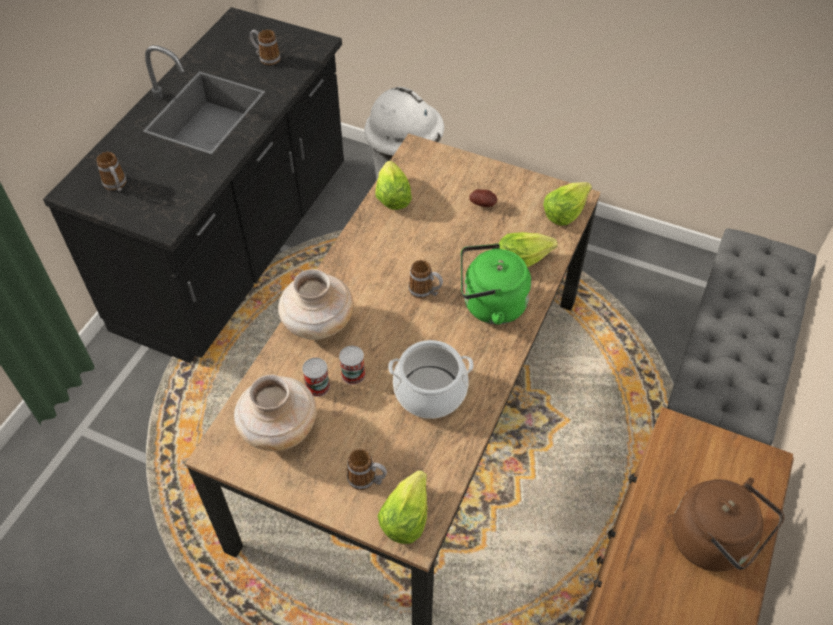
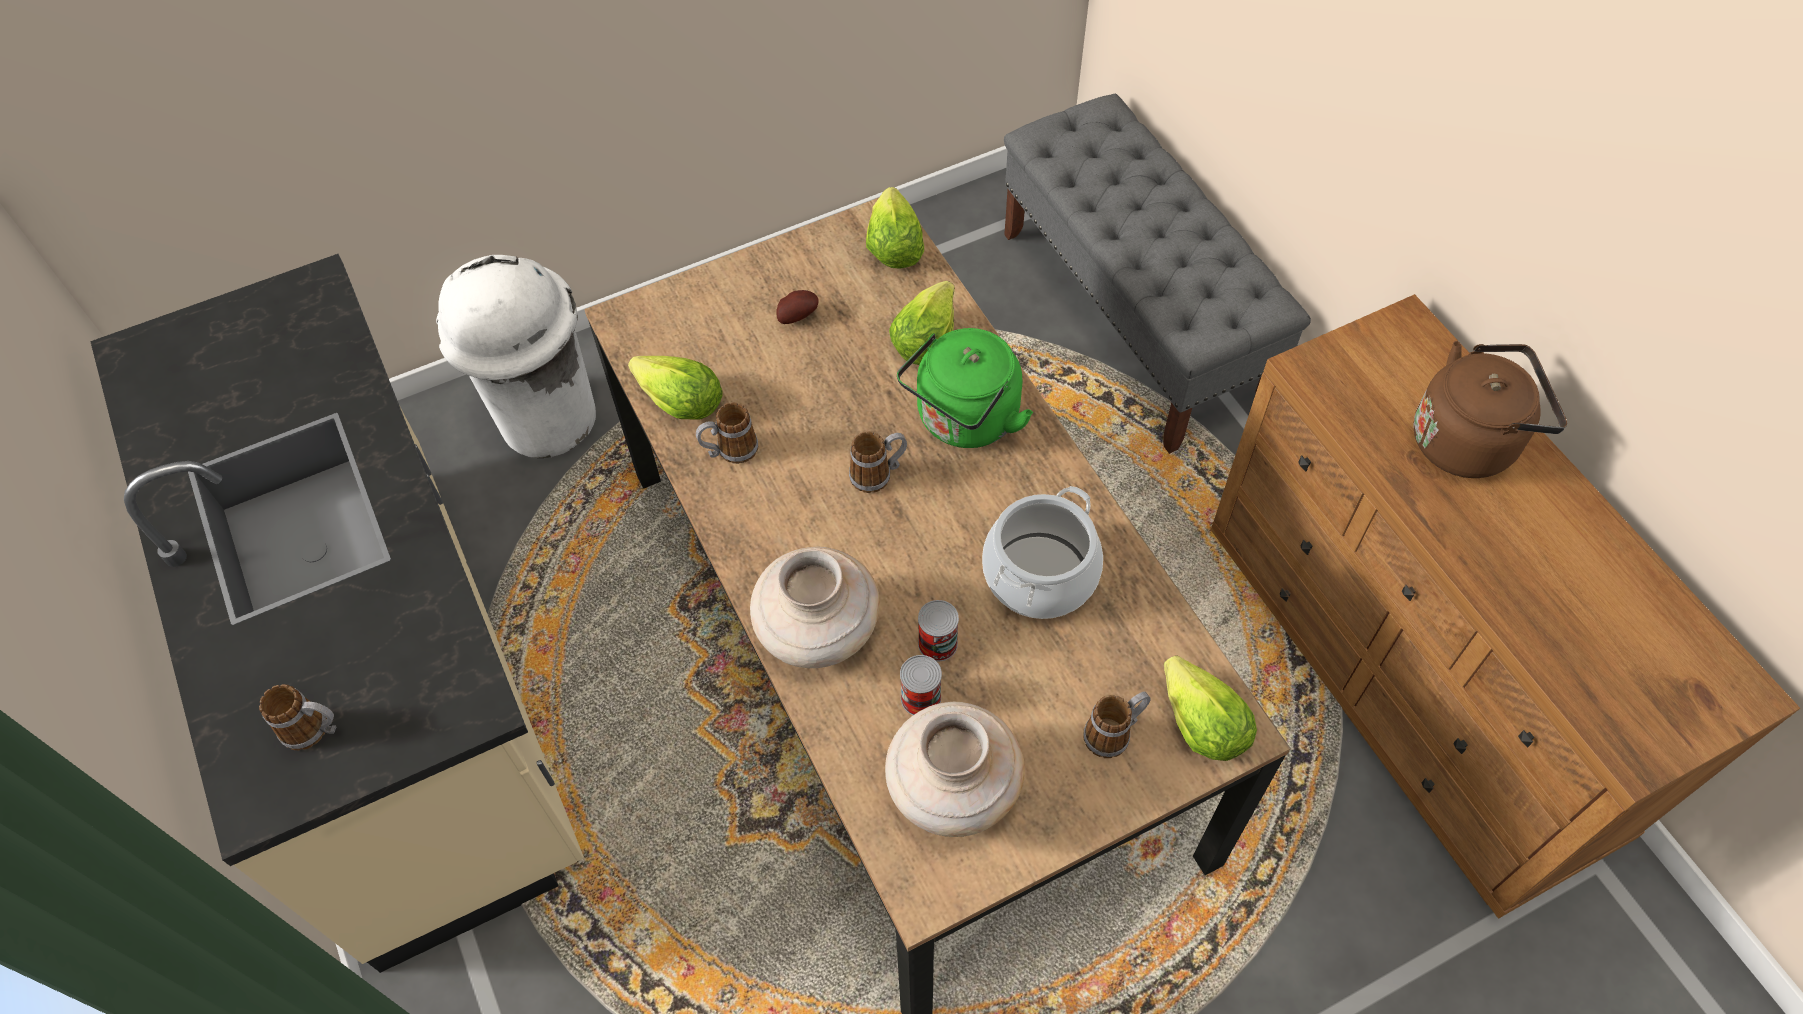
camera: 50 degrees left, 5 degrees up
(237, 249) = (413, 689): black counter -> beige counter
(266, 58) = (266, 367): mug -> mug (730, 451)

